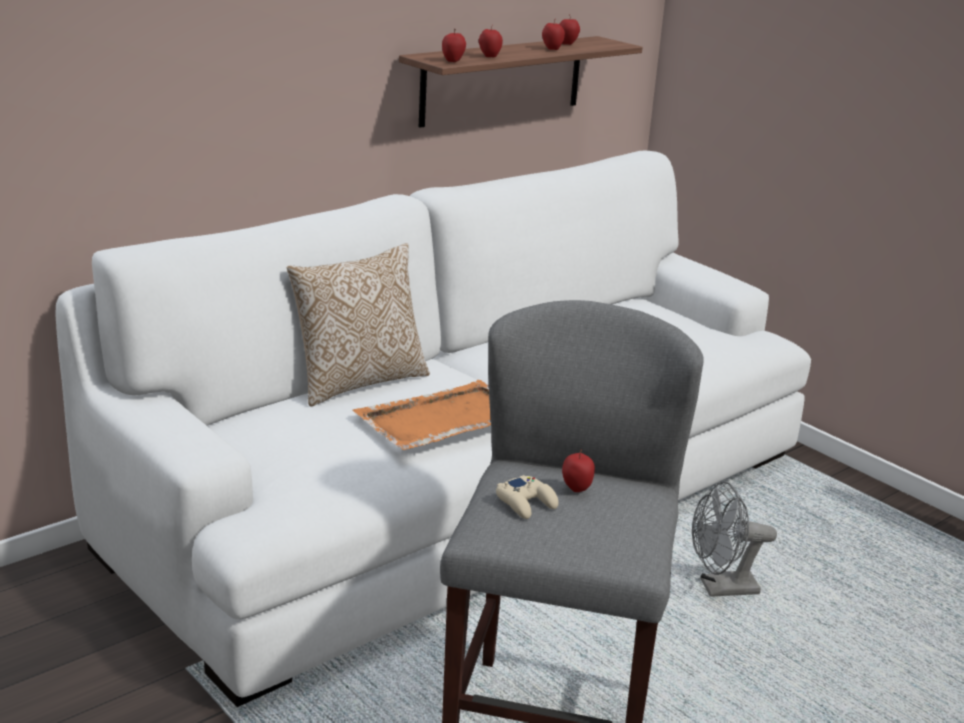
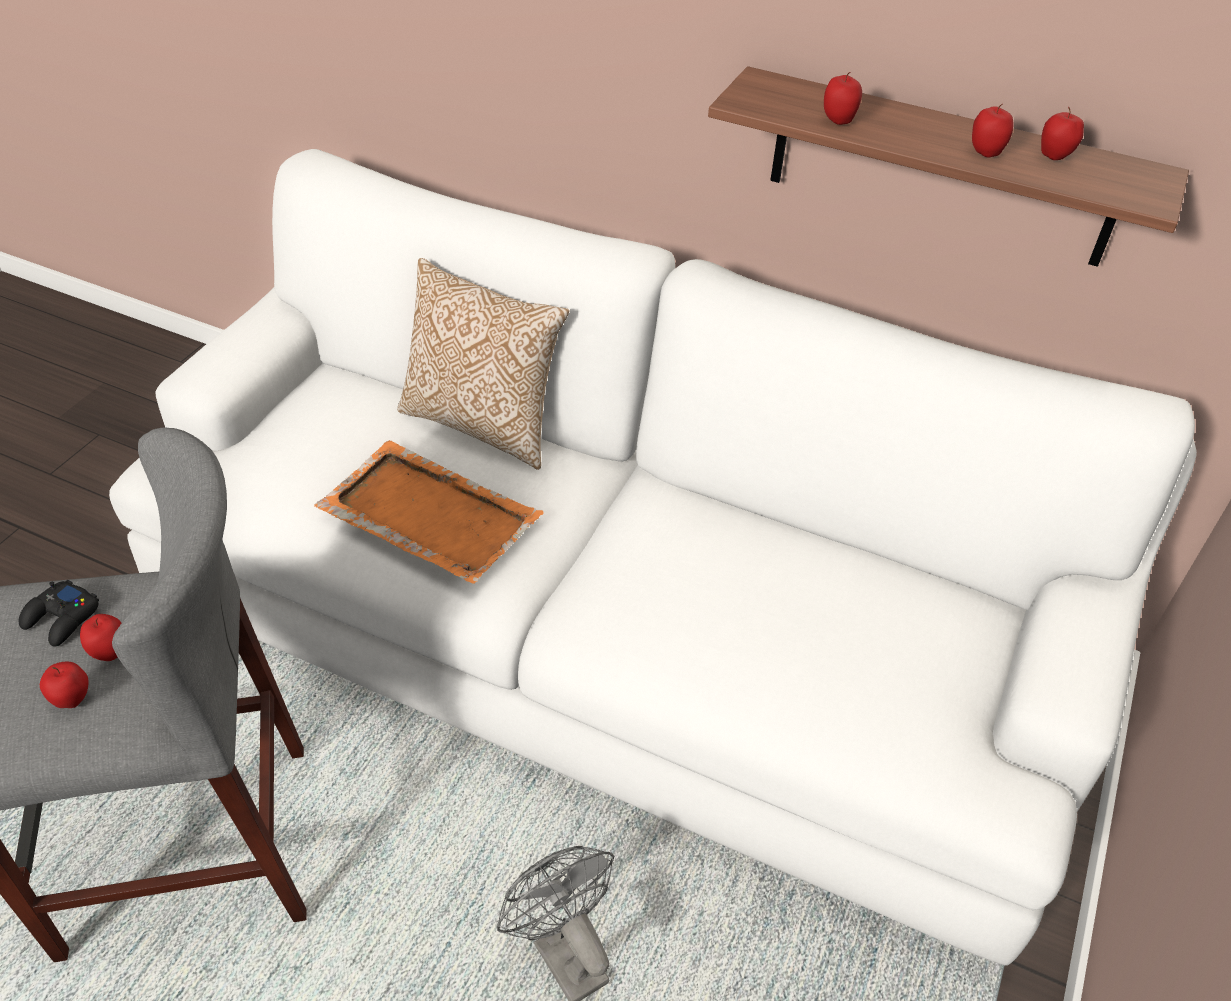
camera: 65 degrees right, 20 degrees up
(453, 61) = (761, 104): apple -> apple (73, 701)
(526, 503) = (62, 619): beige game controller -> black game controller

